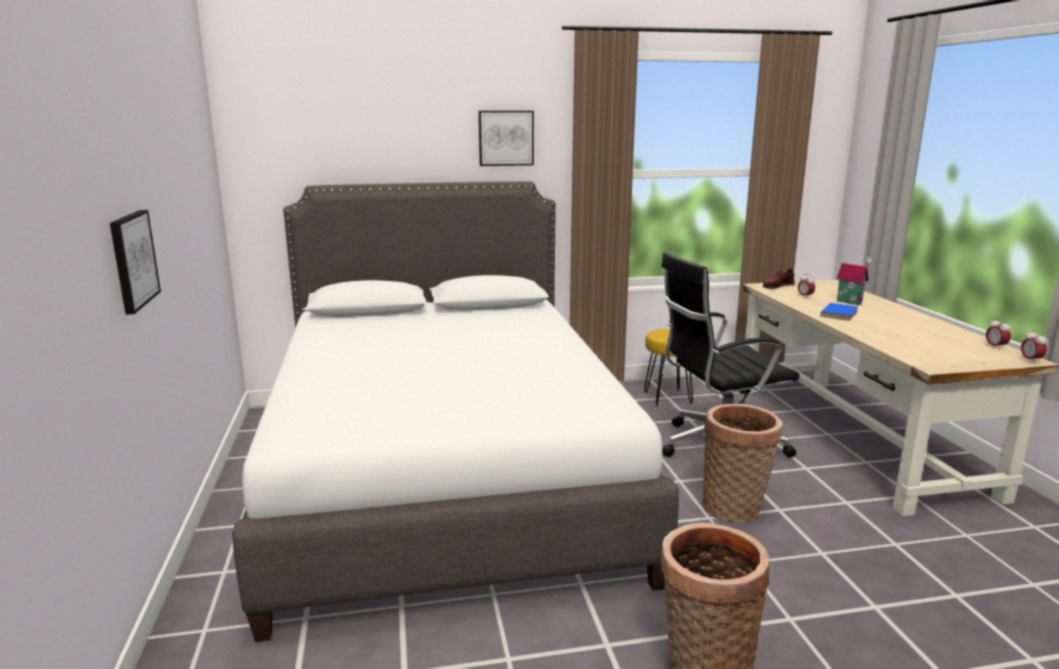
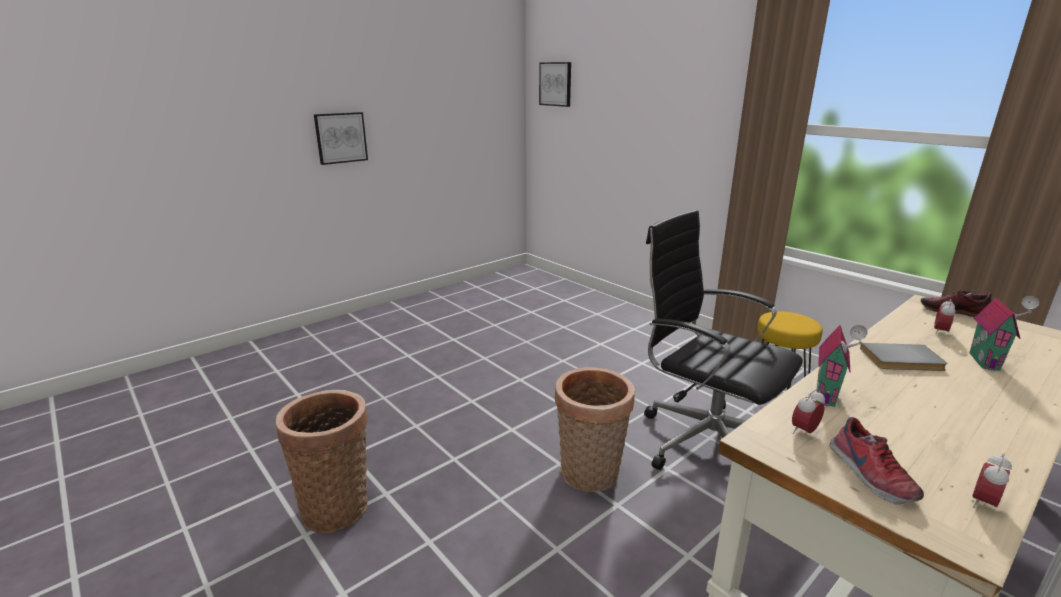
camera: 60 degrees right, 5 degrees up
(444, 474) = (509, 338): white bed -> none
(506, 138) = (696, 82): picture -> picture (556, 84)
(840, 314) = (902, 360): blue book -> grey book
(881, 339) = (828, 396): none -> toy house
(970, 357) = (868, 475): none -> shoe
(1030, 360) = (963, 546): alarm clock -> alarm clock (804, 431)

